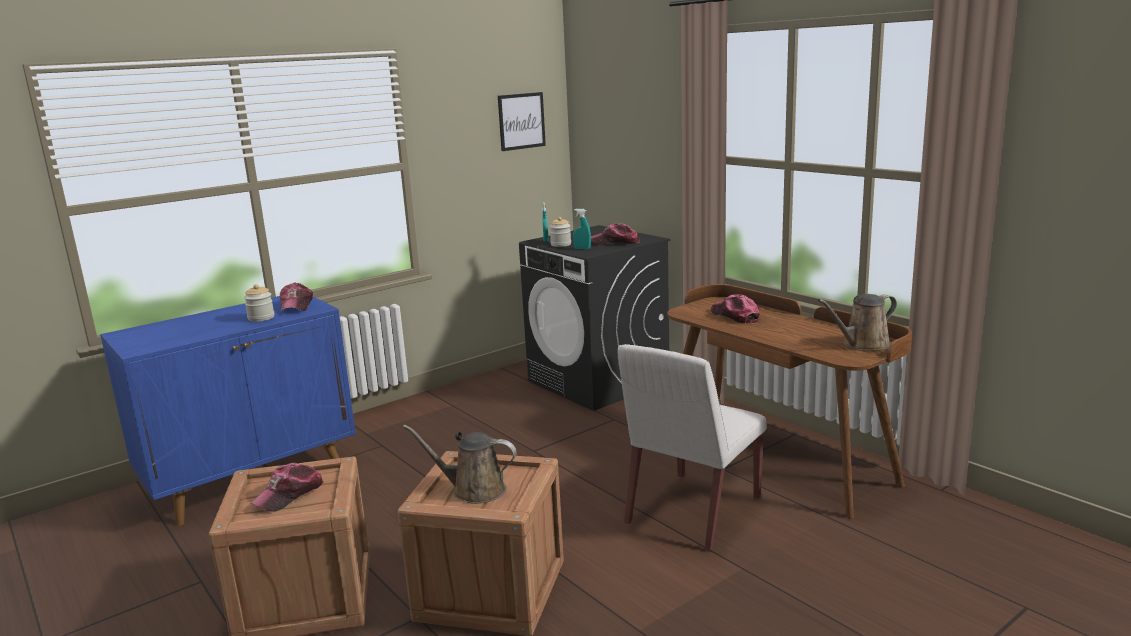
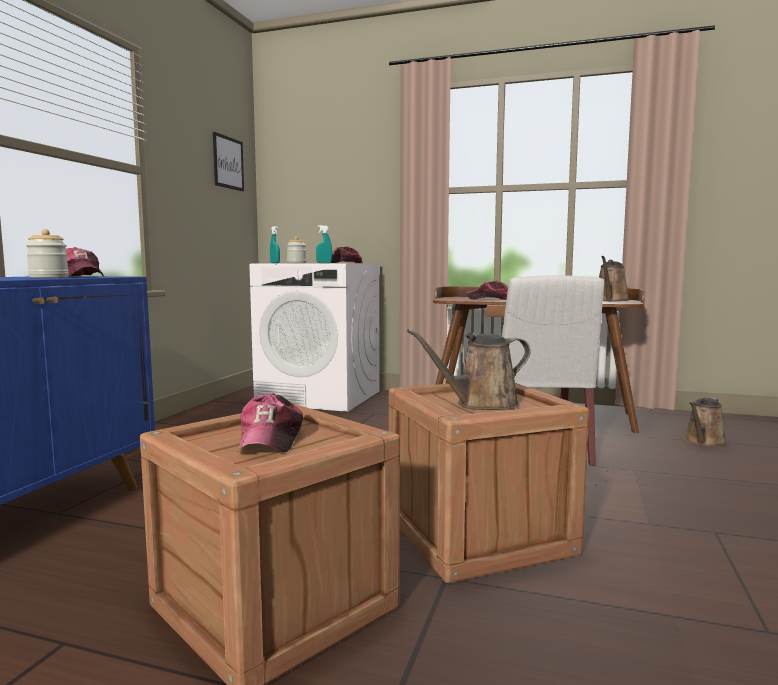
camera: 35 degrees left, 10 degrees down
(598, 381) = (320, 397): black washing machine -> white washing machine
(905, 555) = (703, 442): none -> brown watering can

